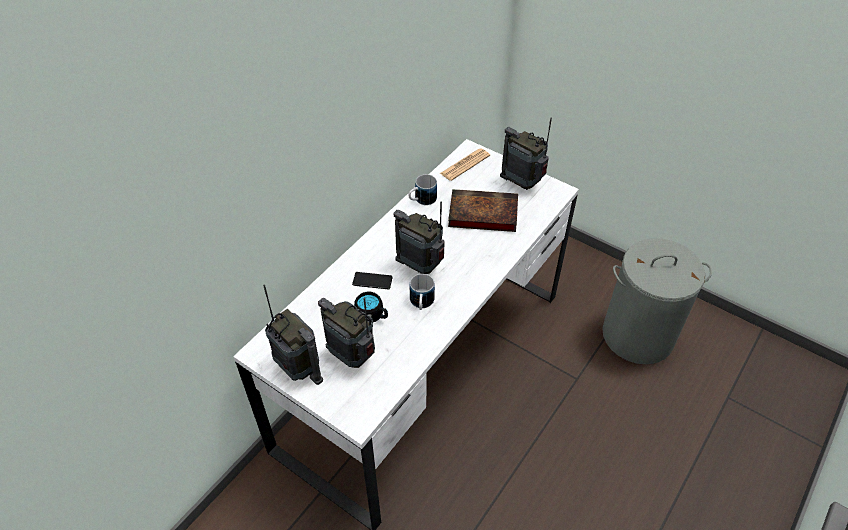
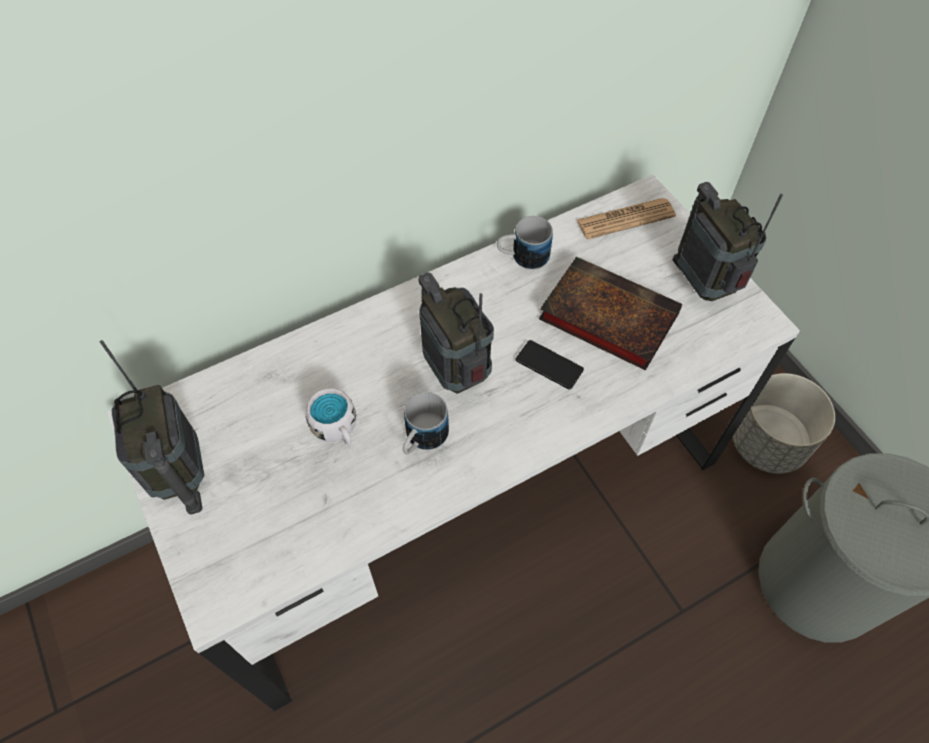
camera: 25 degrees right, 10 degrees up
(352, 357) = (267, 488): radio -> none
(372, 281) = (370, 368): phone -> phone (549, 365)
(372, 315) = (337, 428): black mug -> white mug
(577, 275) = (767, 442): none -> grey planter

